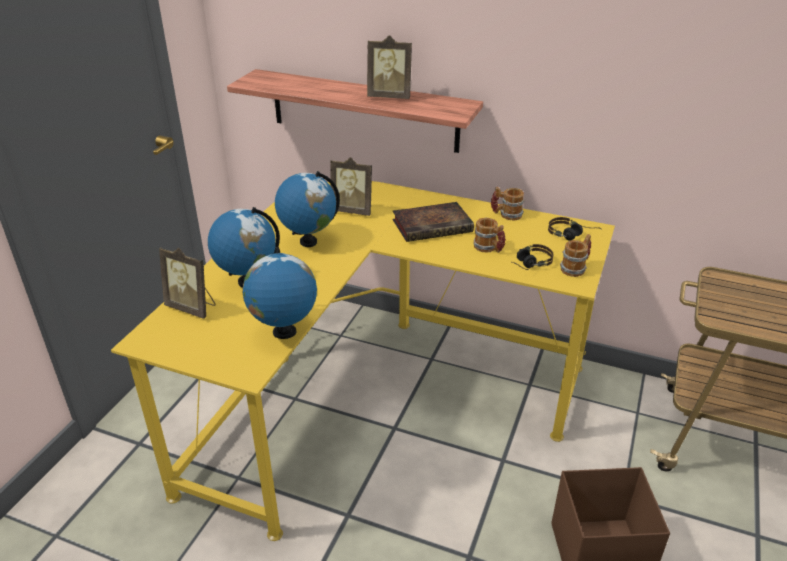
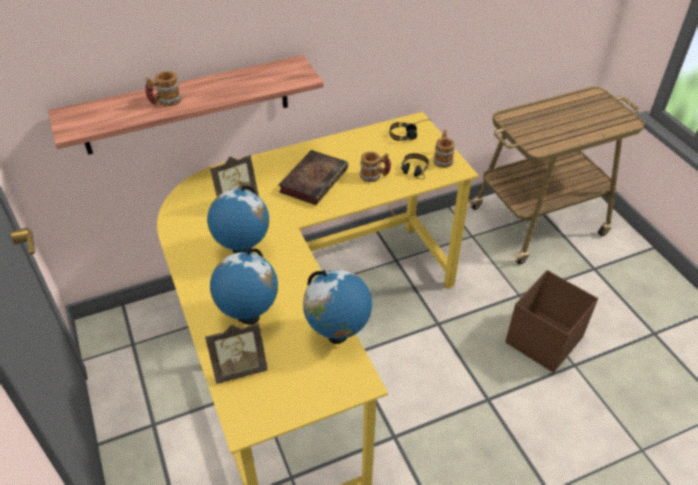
camera: 45 degrees left, 10 degrees up
(390, 96) = (227, 84): picture frame -> none
(506, 215) = (349, 141): mug -> mug (165, 102)

